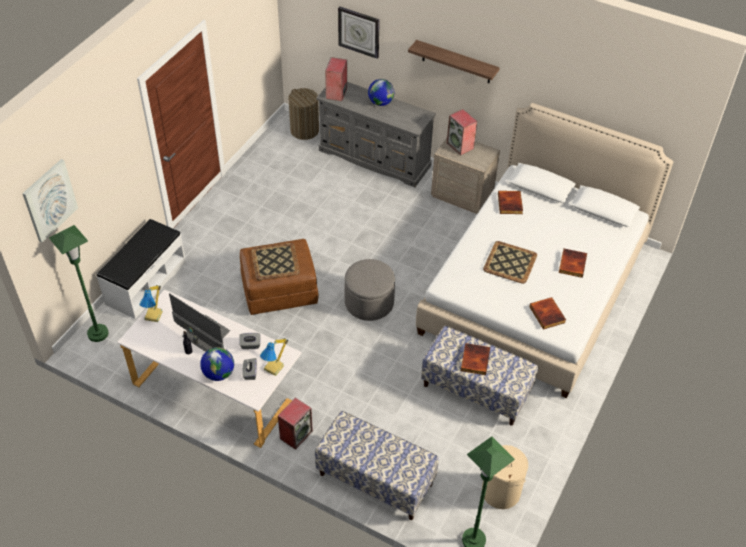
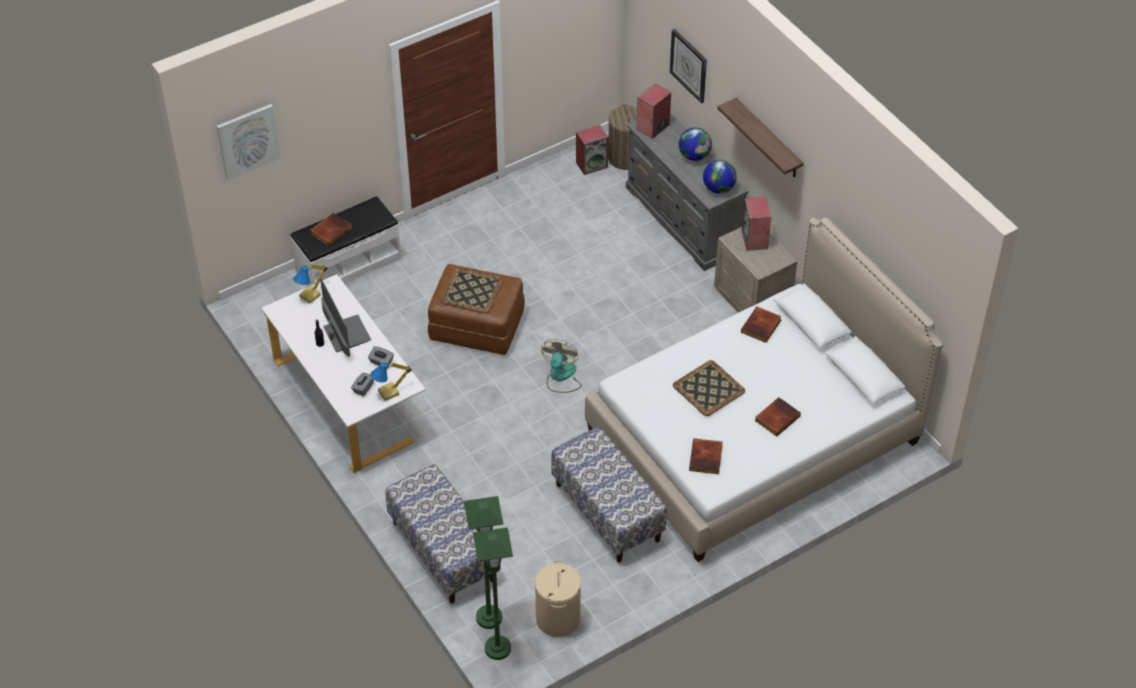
camera: 30 degrees right, 0 degrees up
(98, 333) = (271, 297): green floor lamp -> green floor lamp (489, 617)
(218, 373) = (334, 376): globe -> globe (718, 188)
(296, 434) = (396, 475): speaker -> speaker (592, 164)
(369, 302) = (561, 377): grey ottoman -> fan
(474, 360) = (602, 473): book -> book (330, 230)

